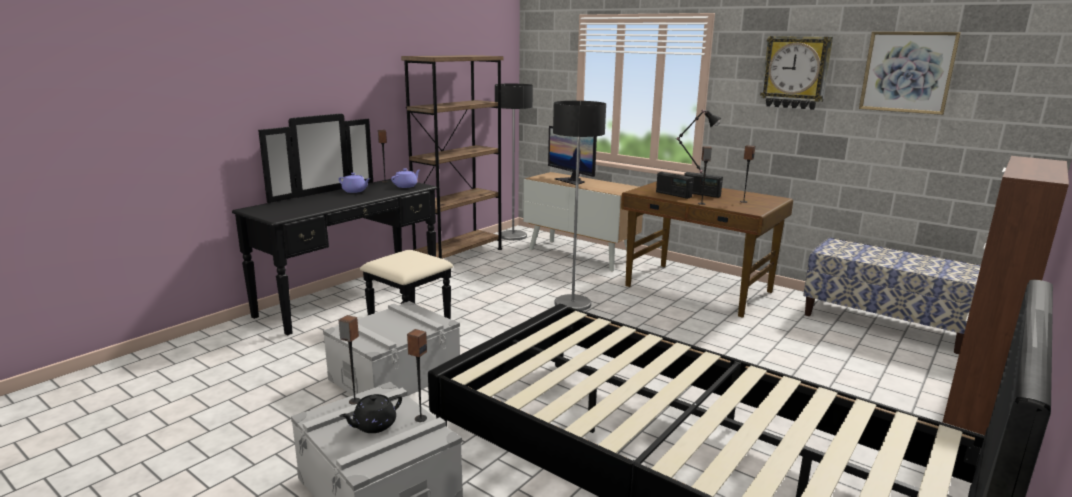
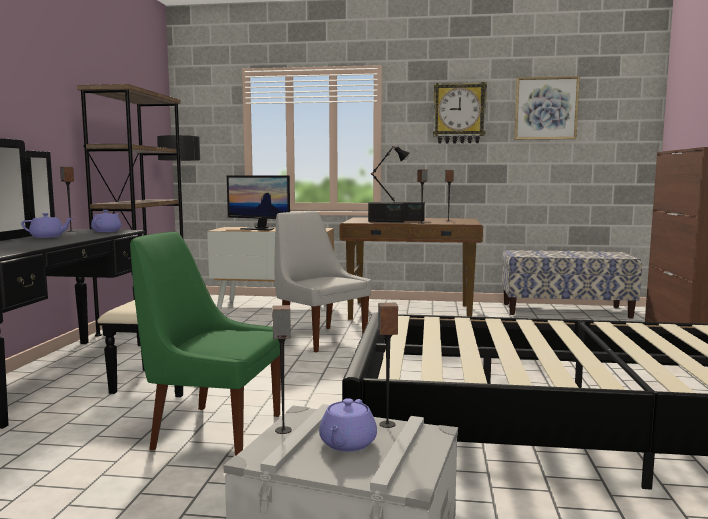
camera: 30 degrees left, 10 degrees down
(373, 425) = (347, 443): black teapot -> purple teapot
(395, 375) = (213, 431): grey storage box -> green chair
(573, 304) = (320, 338): floor lamp -> white chair

